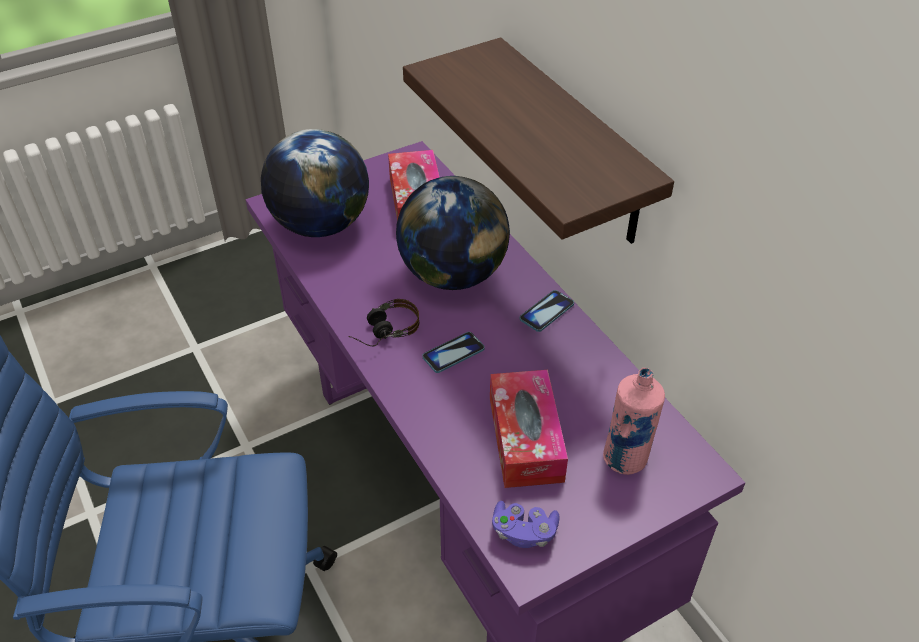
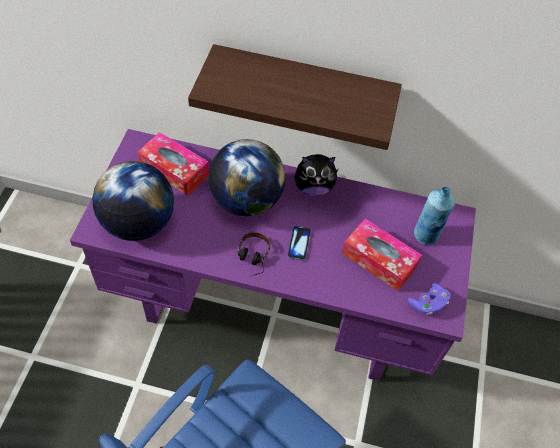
camera: 50 degrees left, 10 degrees up
(546, 312) = (313, 187): phone -> plush toy
(626, 459) = (426, 235): pink bottle -> blue bottle

